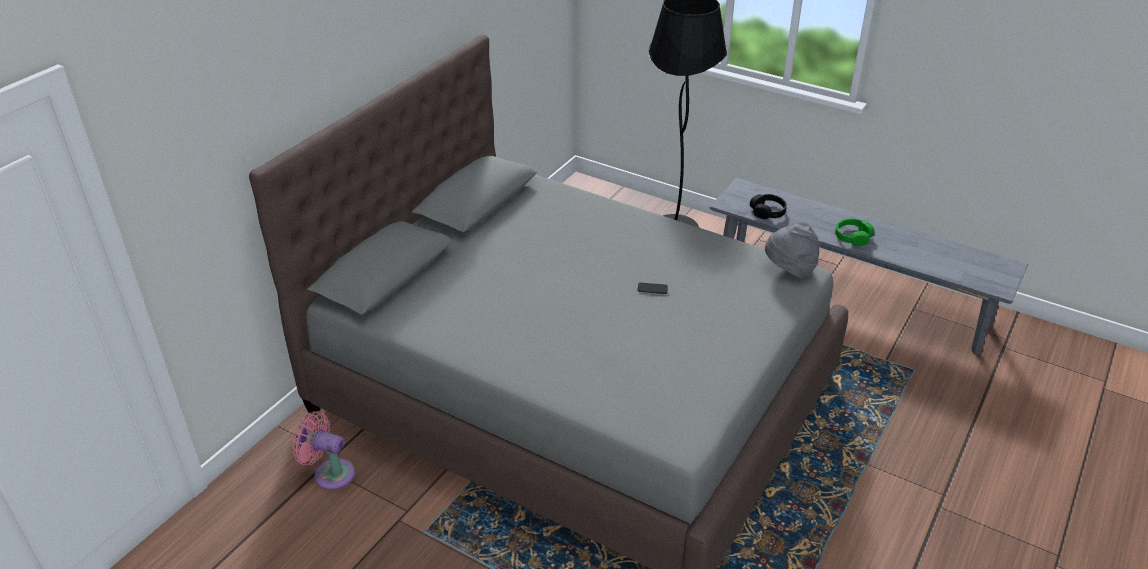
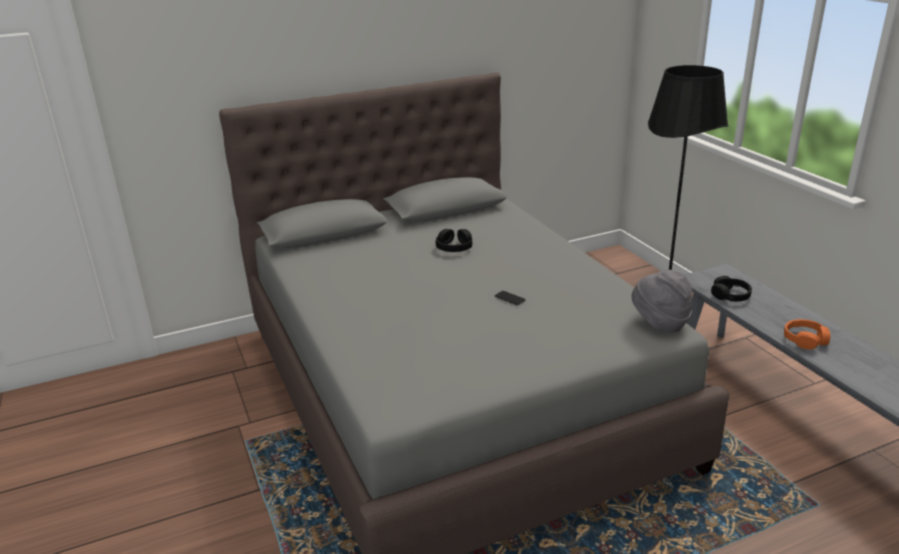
camera: 35 degrees right, 10 degrees down
(330, 473) = (231, 377): pink fan -> none
(540, 248) = (454, 247): none -> black headphones
(852, 237) = (805, 340): green headphones -> orange headphones

